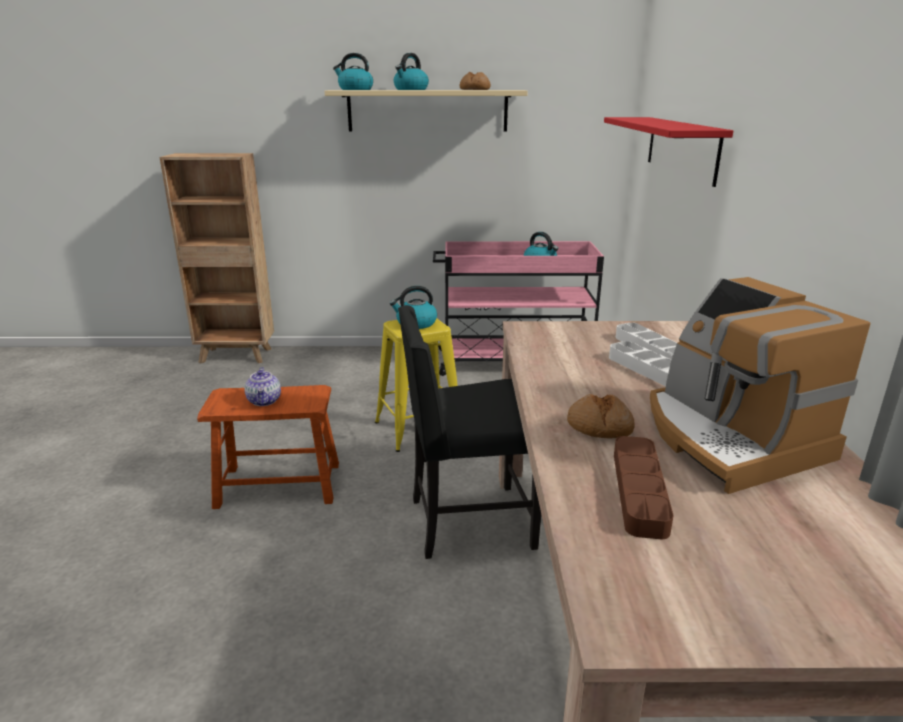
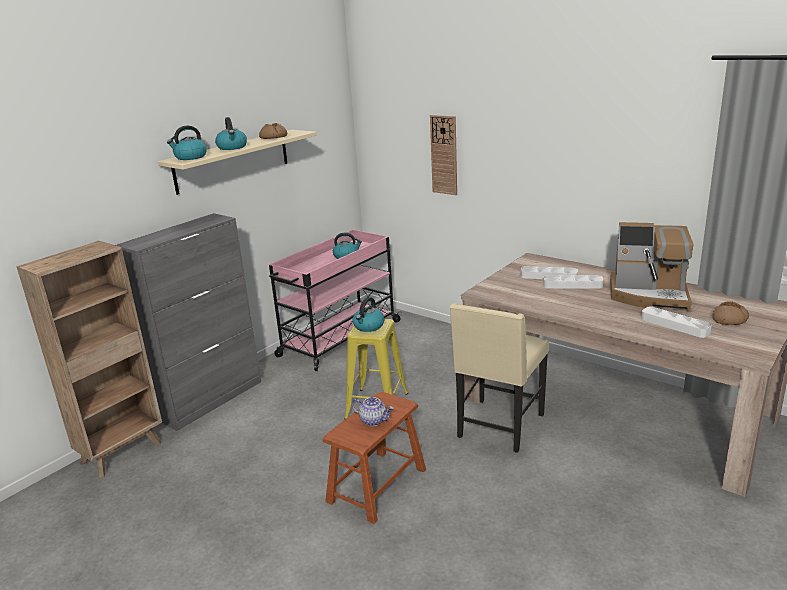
camera: 50 degrees left, 0 degrees up
(340, 354) = (211, 400): none -> grey cabinet
(468, 523) = (499, 427): black chair -> beige chair
(599, 427) = (616, 314): bread -> bread (729, 320)
(639, 490) = (674, 325): brown tray -> white tray
(681, 148) = (444, 155): red shelf -> wall clock

